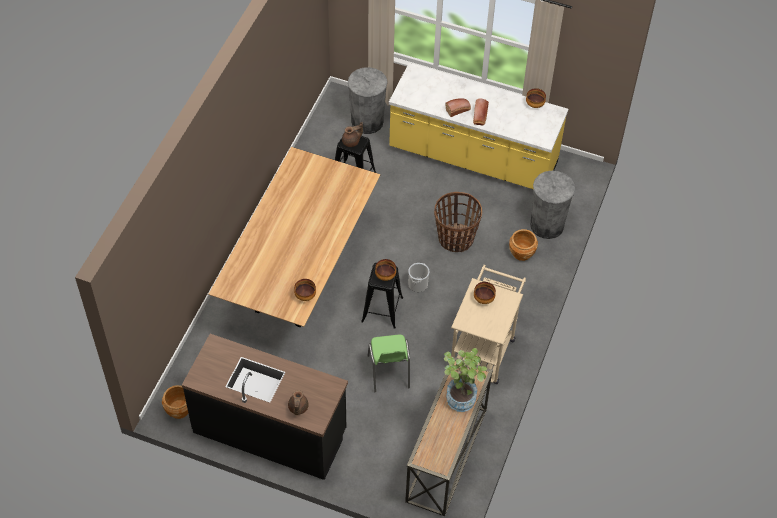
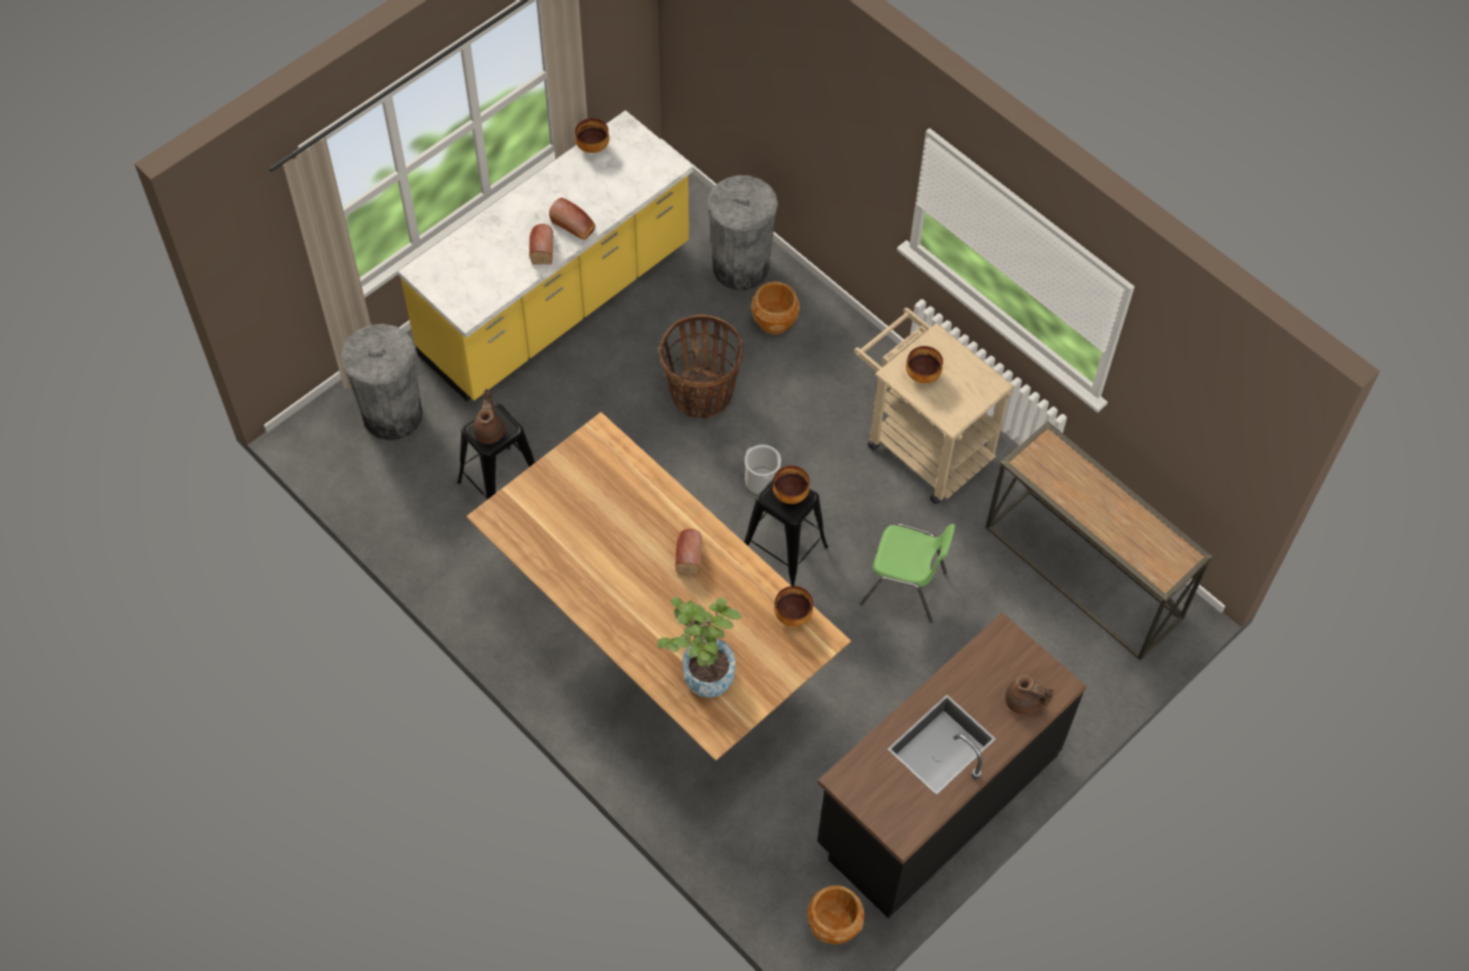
camera: 65 degrees left, 5 degrees up
(317, 240) = (689, 554): none -> bread
(461, 395) = (1075, 479): potted plant -> potted plant (702, 671)

